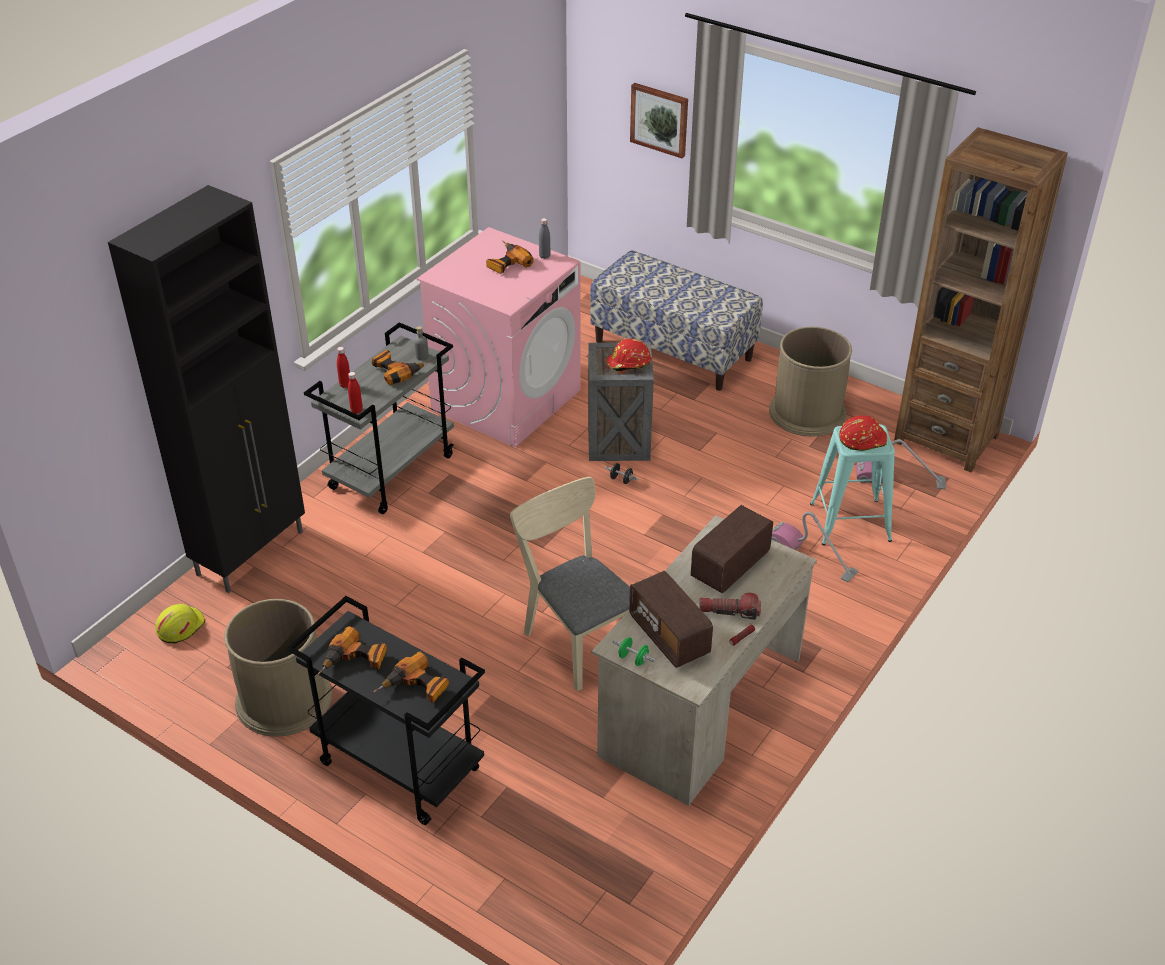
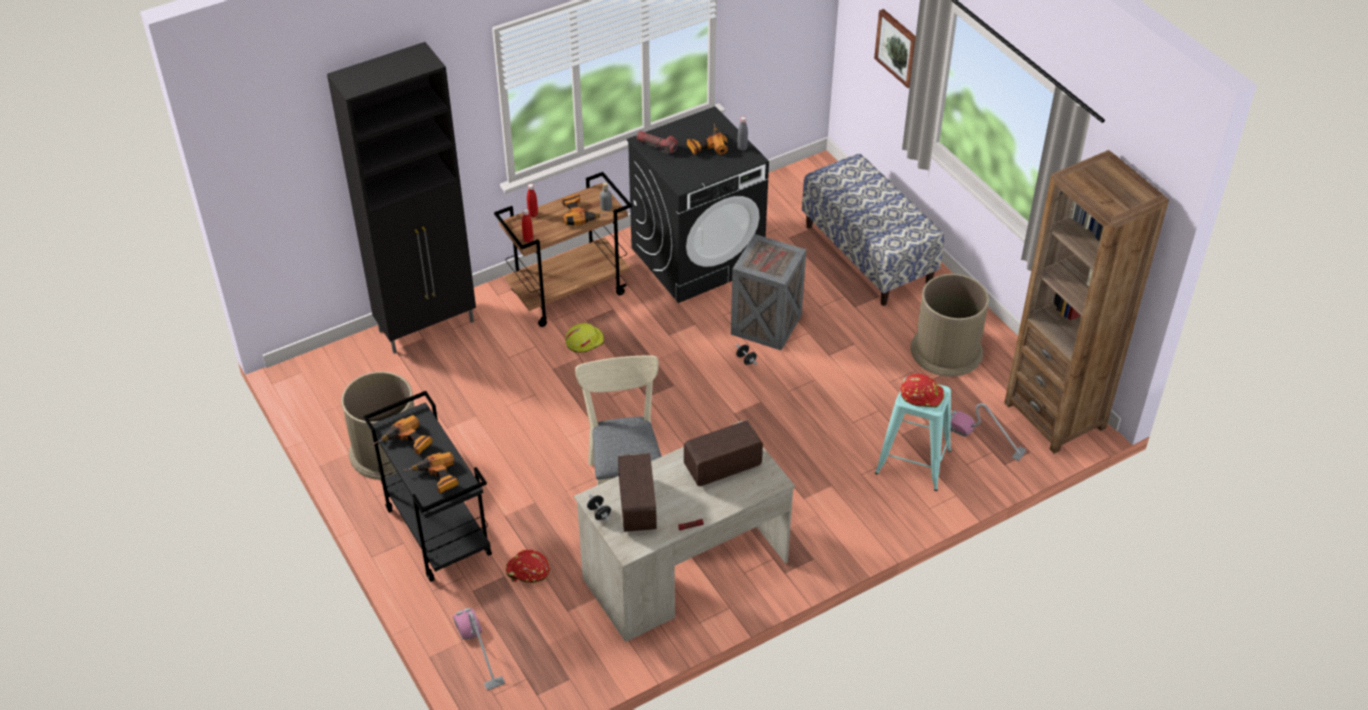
camera: 25 degrees right, 5 degrees up
(180, 627) = (346, 368): yellow hard hat -> yellow hard hat (584, 341)
(392, 471) = (569, 292): grey cart -> brown cart
(506, 399) = (697, 257): pink washing machine -> black washing machine
(628, 363) = (774, 263): red hard hat -> red hard hat (527, 571)
(633, 659) = (599, 513): green dumbbell -> black dumbbell
(729, 612) = (695, 503): flashlight -> flashlight (657, 146)
(812, 556) = (860, 480): vacuum cleaner -> vacuum cleaner (479, 651)

